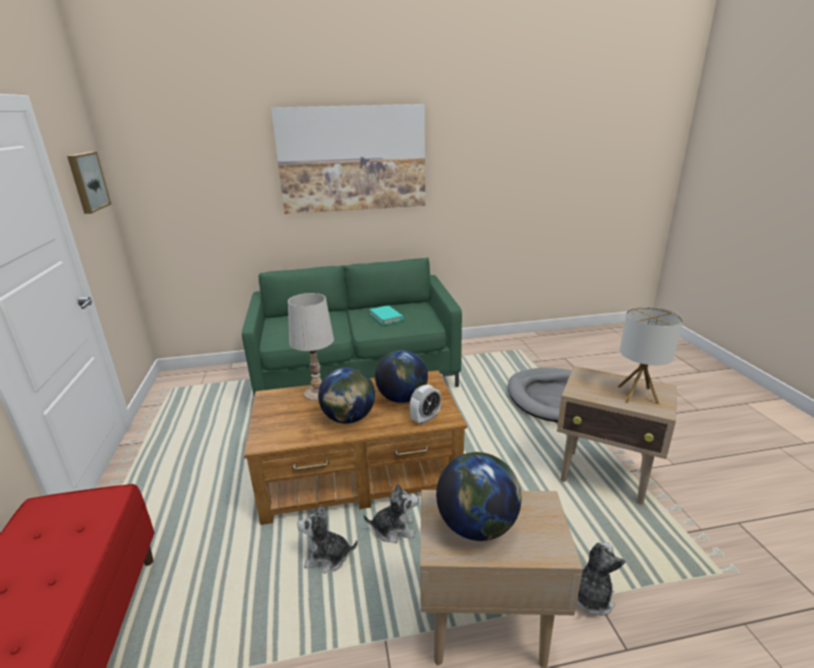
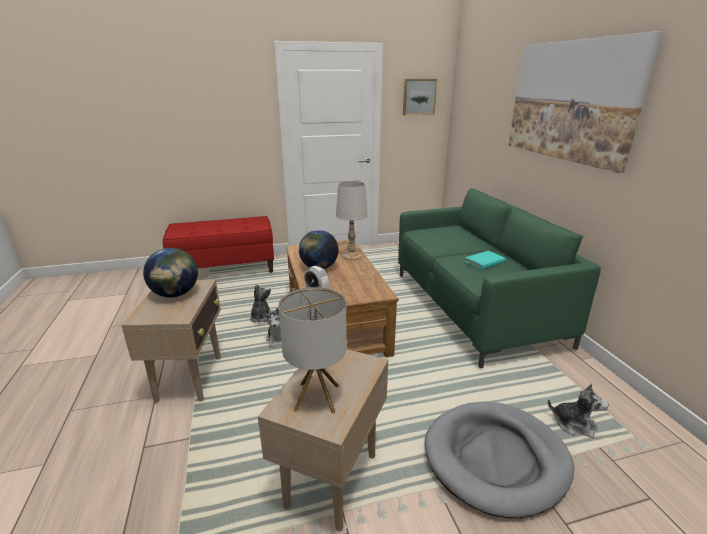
camera: 85 degrees right, 0 degrees up
(402, 398) = (346, 284): globe -> none
(591, 596) = (191, 435): plush toy -> plush toy (573, 424)

